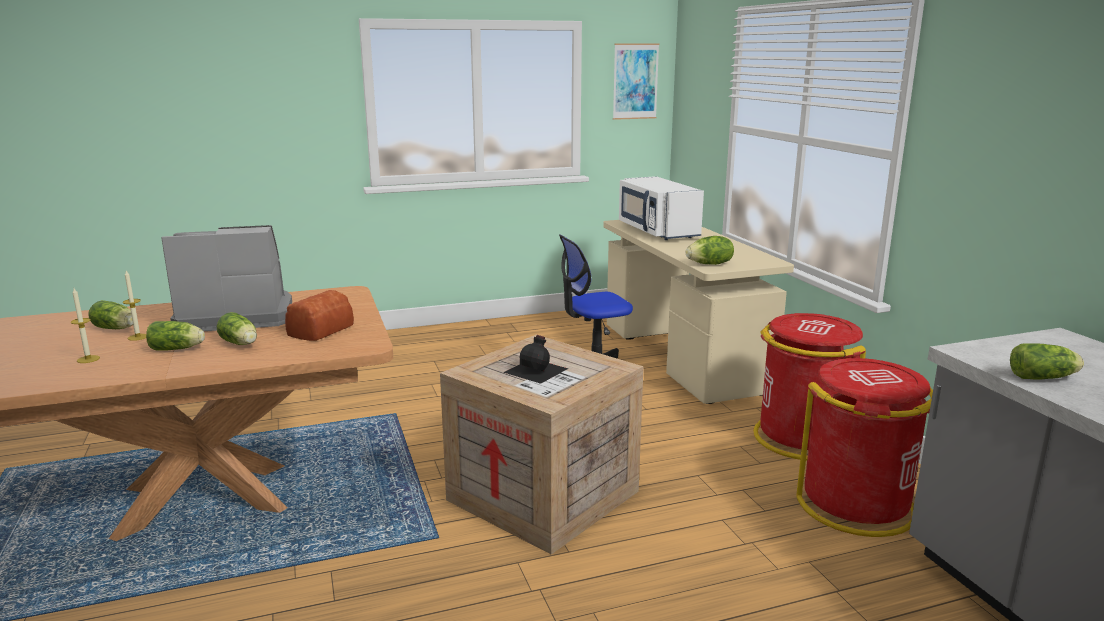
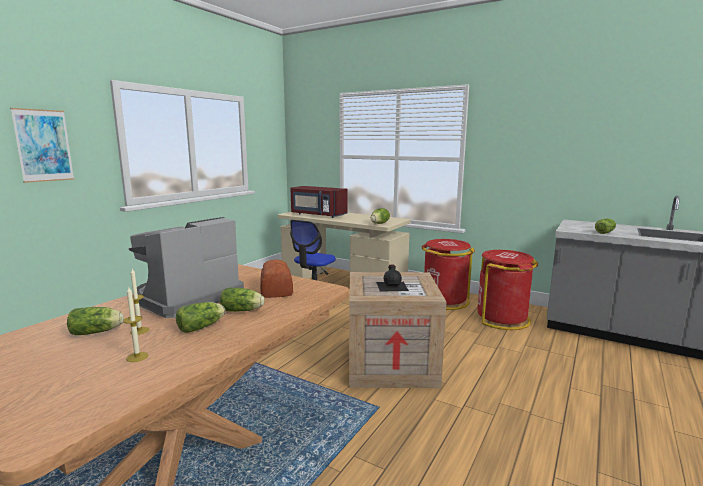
camera: 40 degrees left, 5 degrees down
(635, 81) = (269, 134): picture -> picture (43, 145)
(656, 231) = (317, 215): white microwave -> red microwave

